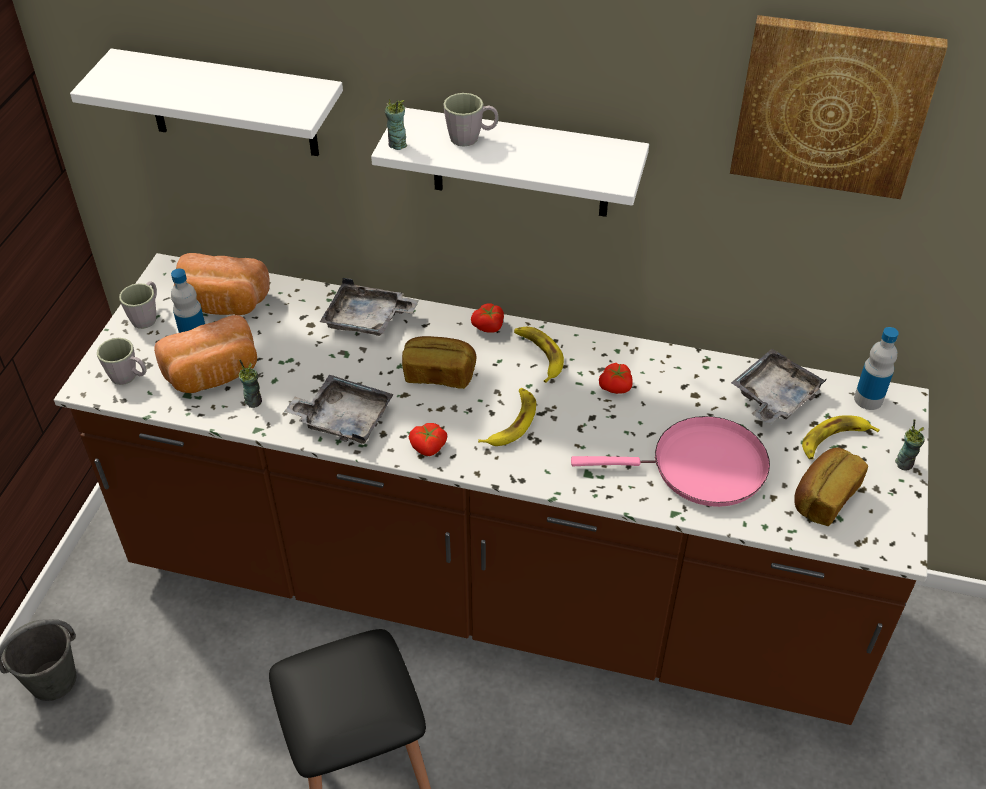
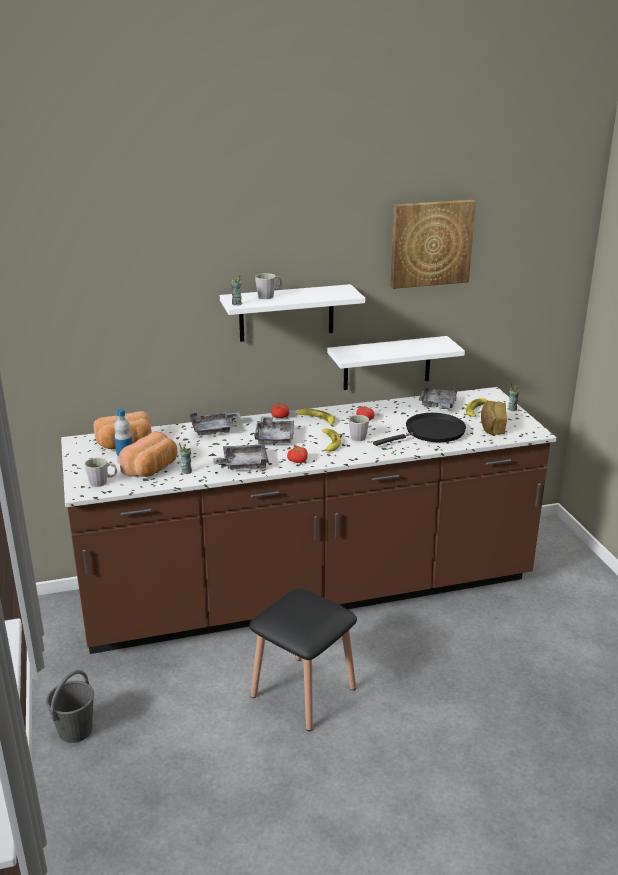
camera: 30 degrees left, 20 degrees down
(147, 316) = (85, 459): grey mug -> grey mug (357, 436)
(231, 104) = (119, 317): white shelf -> white shelf (387, 363)
(439, 374) = (274, 437): bread -> grey tray
(700, 467) = (431, 433): pink frying pan -> black frying pan
(868, 399) = (477, 395): bottle -> none

